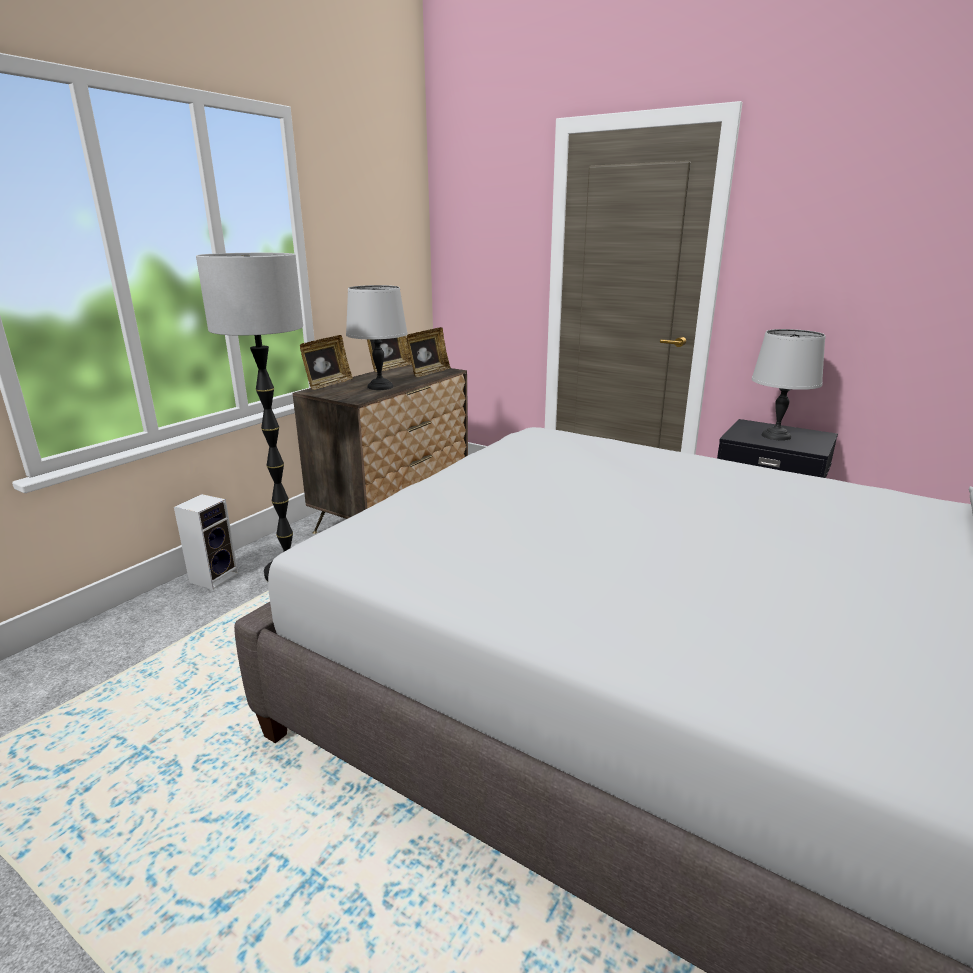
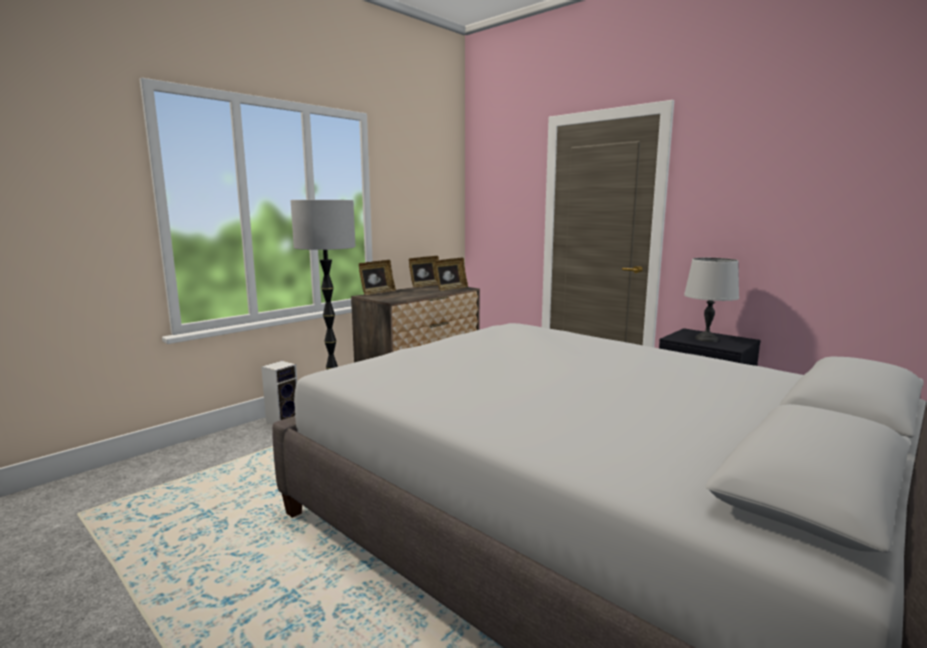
camera: 10 degrees right, 10 degrees down
(381, 387) = (412, 295): grey table lamp -> none

